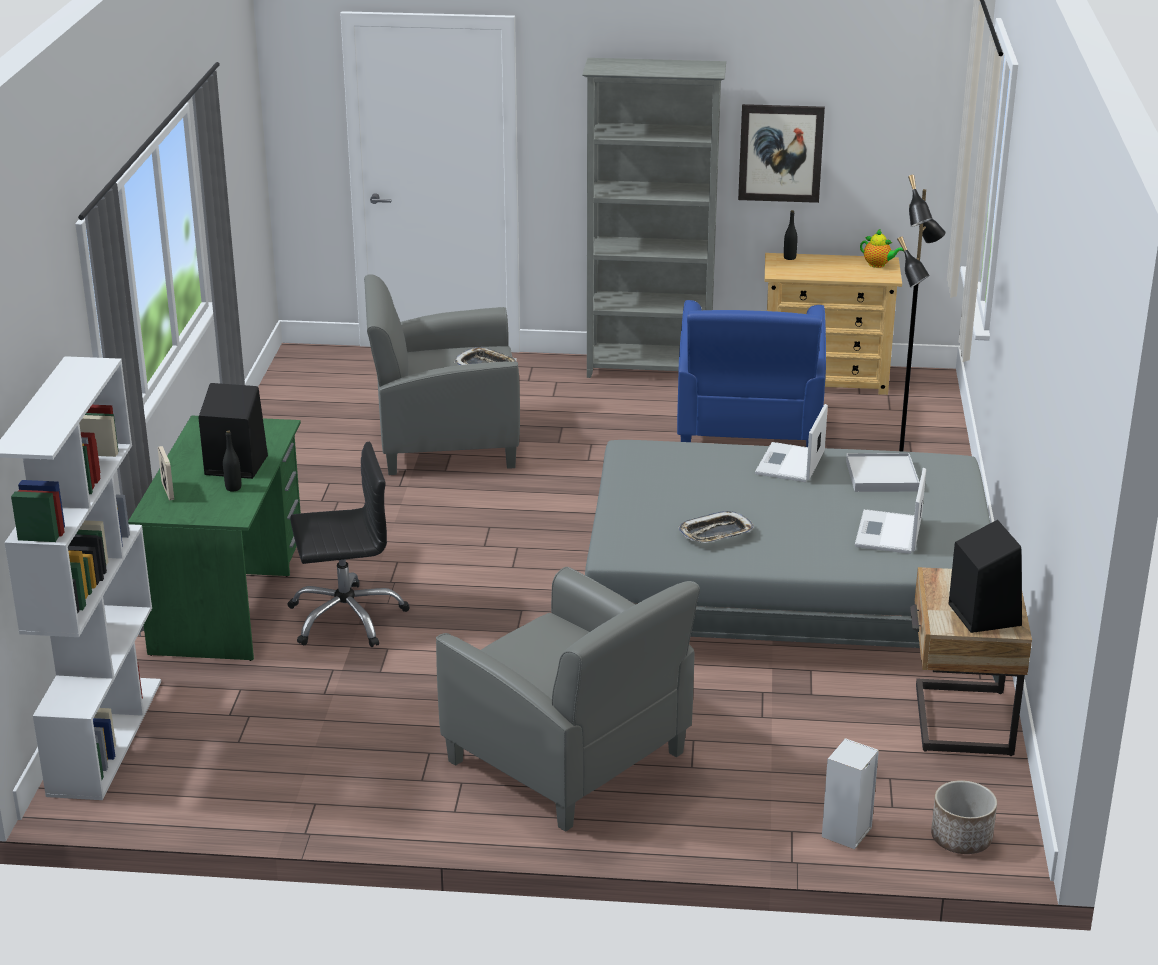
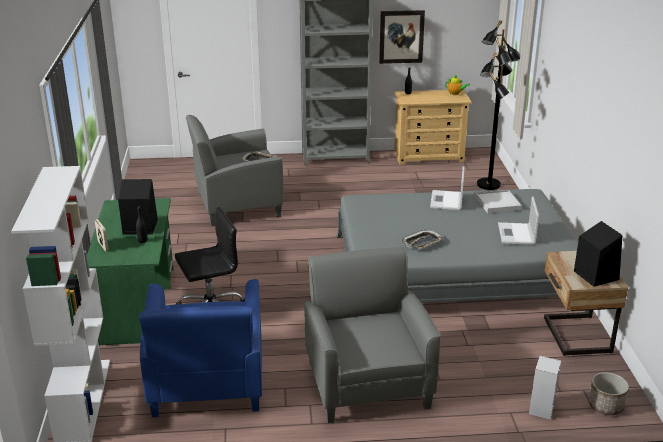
camera: 10 degrees left, 0 degrees up
(568, 759) = (367, 383): grey armchair -> grey armchair turned 135 degrees counterclockwise
(748, 432) = (399, 187): blue armchair -> blue armchair (207, 383)
(916, 441) = (488, 185): none -> black floor lamp

